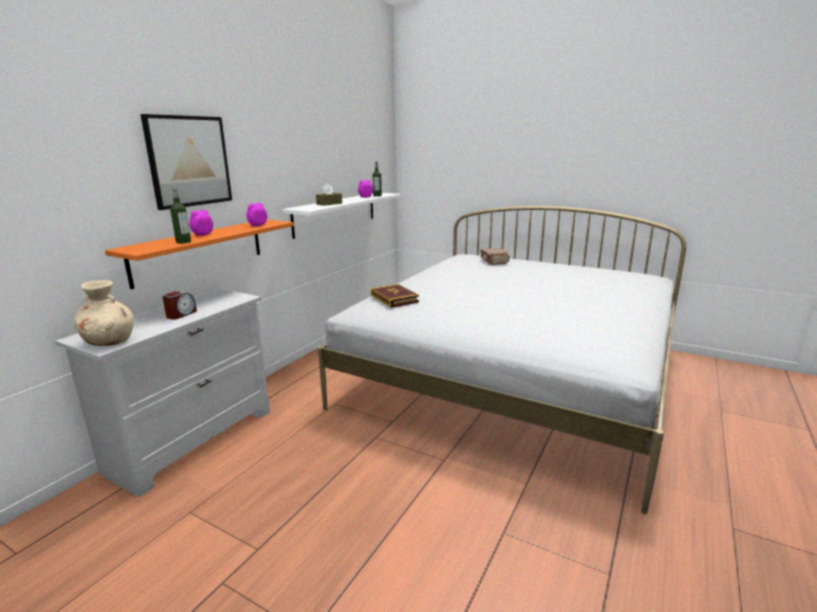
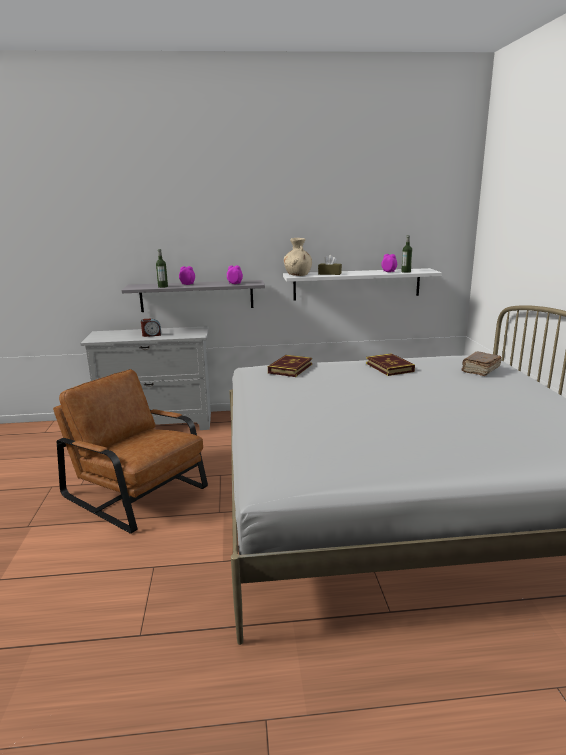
camera: 55 degrees right, 0 degrees up
(110, 341) = (99, 338): beige vase -> beige vase (298, 275)
(189, 161) = (194, 230): picture -> none
(200, 251) = (197, 296): orange shelf -> grey shelf
(341, 502) = (138, 492): none -> brown armchair
(449, 275) = (389, 367): none -> book

